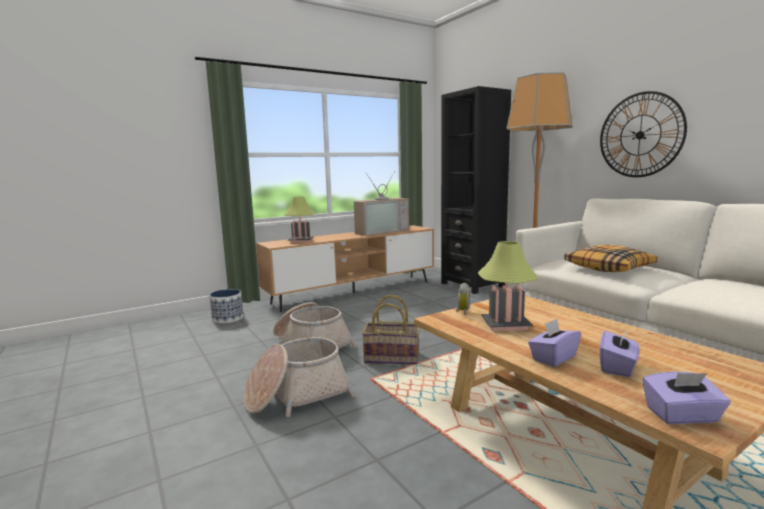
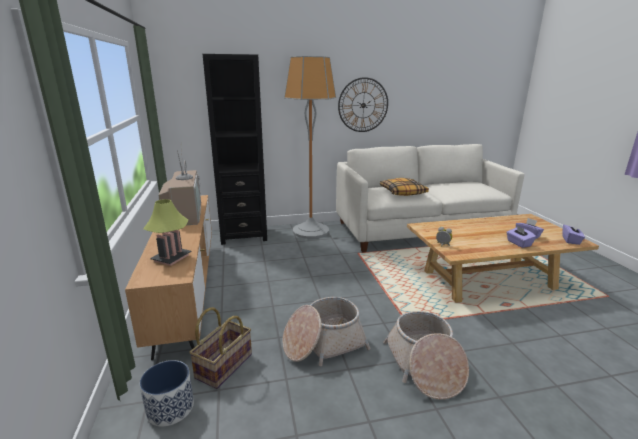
camera: 70 degrees left, 10 degrees up
(392, 357) = (373, 306): basket -> basket (223, 365)
(505, 325) = (469, 240): table lamp -> none

